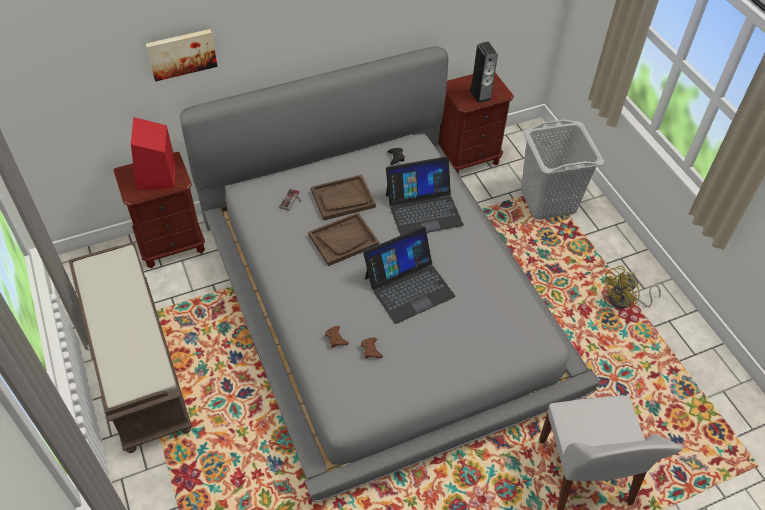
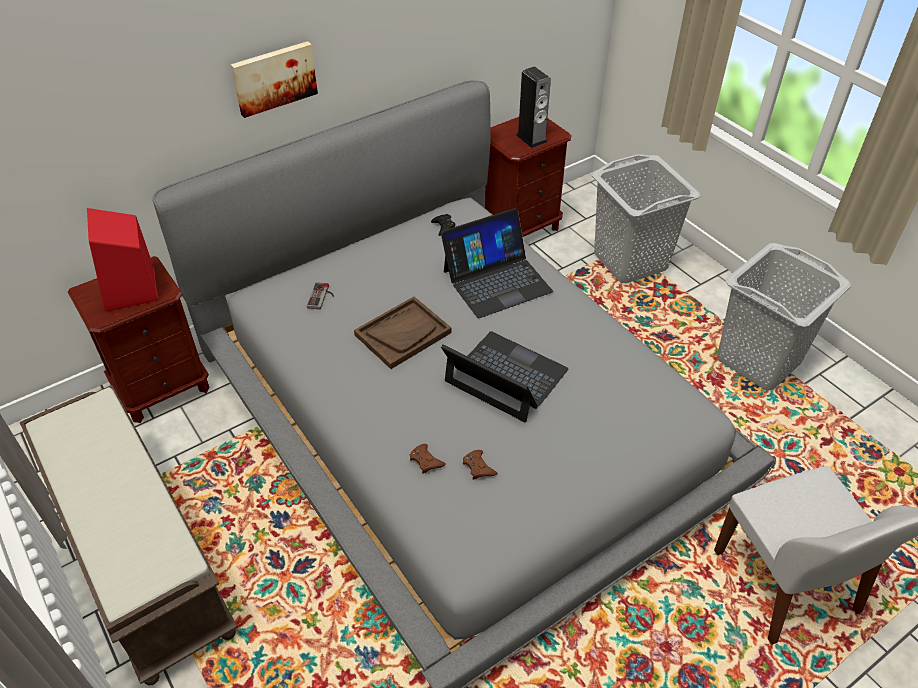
camera: 10 degrees left, 5 degrees down
(181, 53) = (144, 110): picture -> picture (274, 78)
(343, 199) = (388, 284): brown tray -> none
(409, 286) = (505, 376): laptop -> laptop turned 105 degrees counterclockwise
(624, 301) = (759, 360): yellow fan -> grey laundry basket

